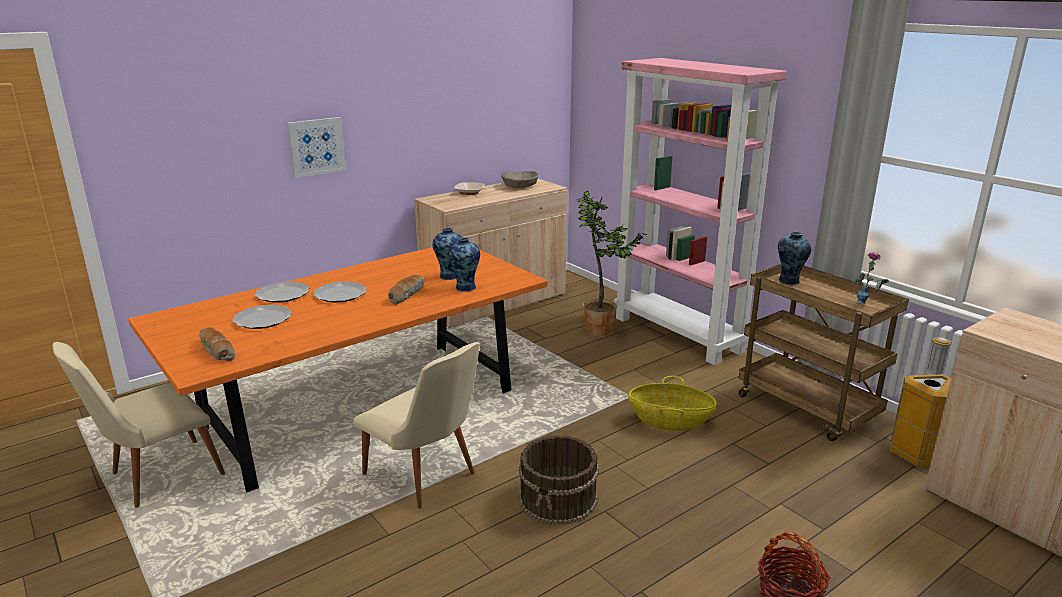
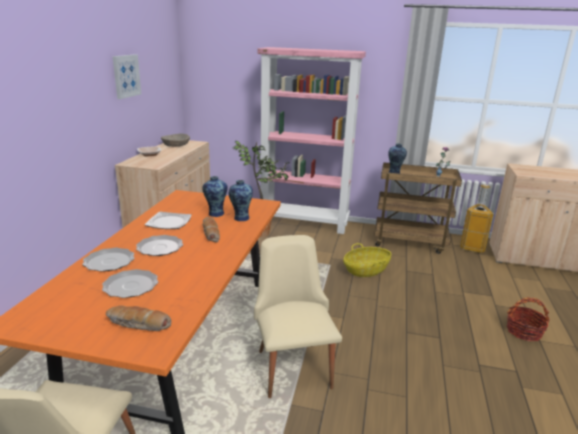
camera: 40 degrees left, 0 degrees up
(316, 146) = (48, 128): picture -> picture (126, 76)
(391, 273) = (169, 222): none -> plate
(426, 479) = (292, 363): beige chair -> beige chair turned 105 degrees counterclockwise
(559, 499) = (378, 337): brown bucket -> none

